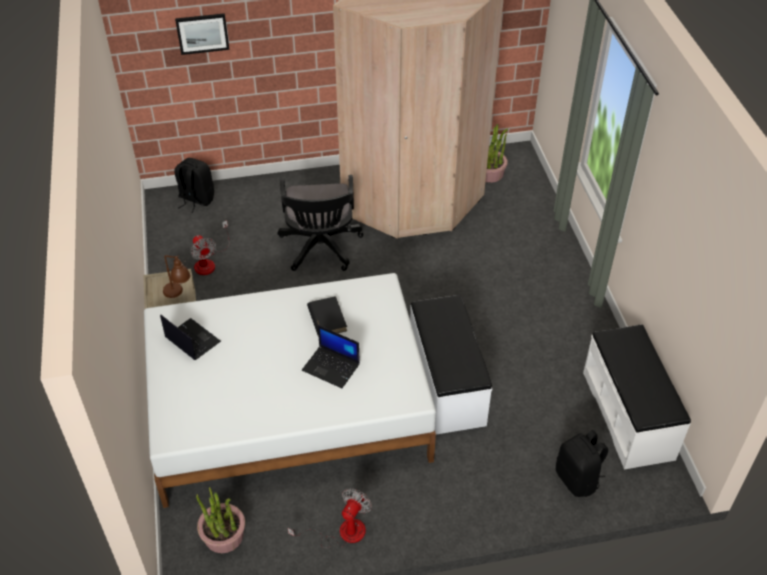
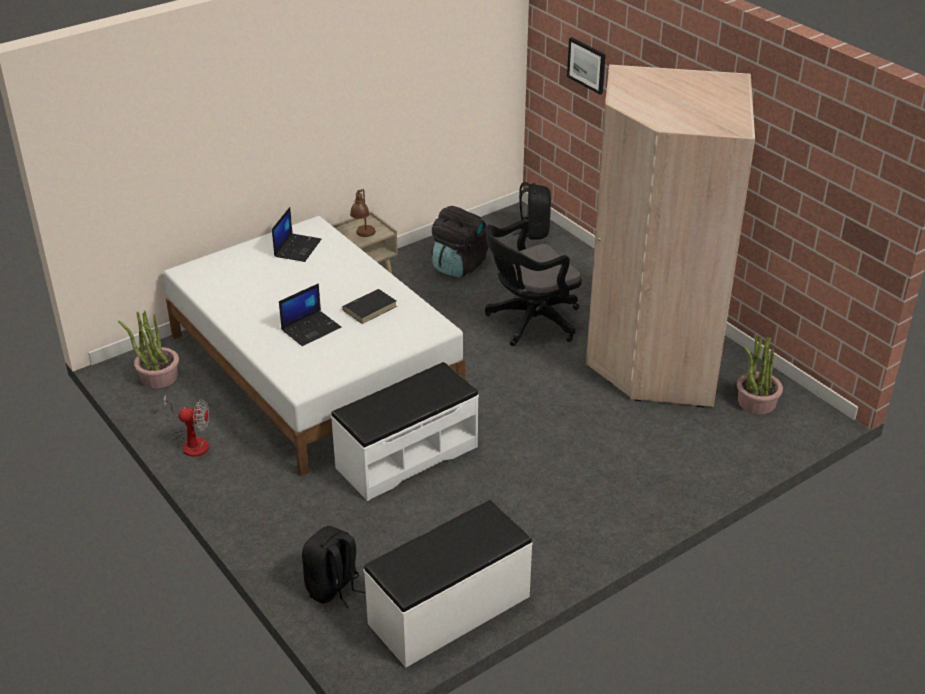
camera: 65 degrees right, 10 degrees down
(209, 262) = (459, 265): fan -> black backpack
(332, 367) = (311, 328): laptop -> laptop turned 135 degrees counterclockwise

